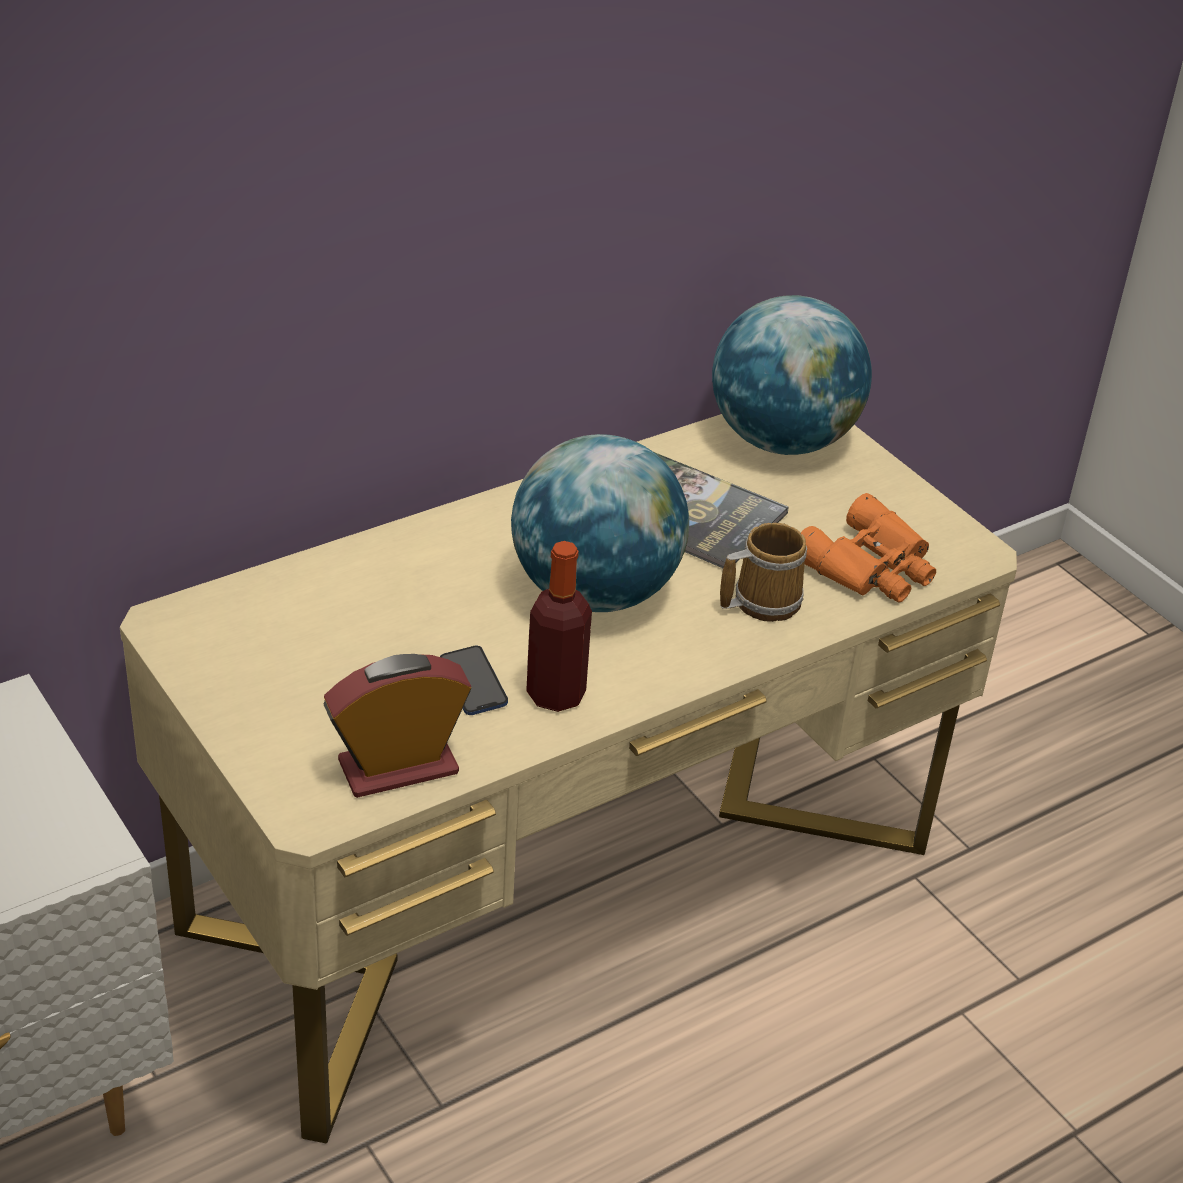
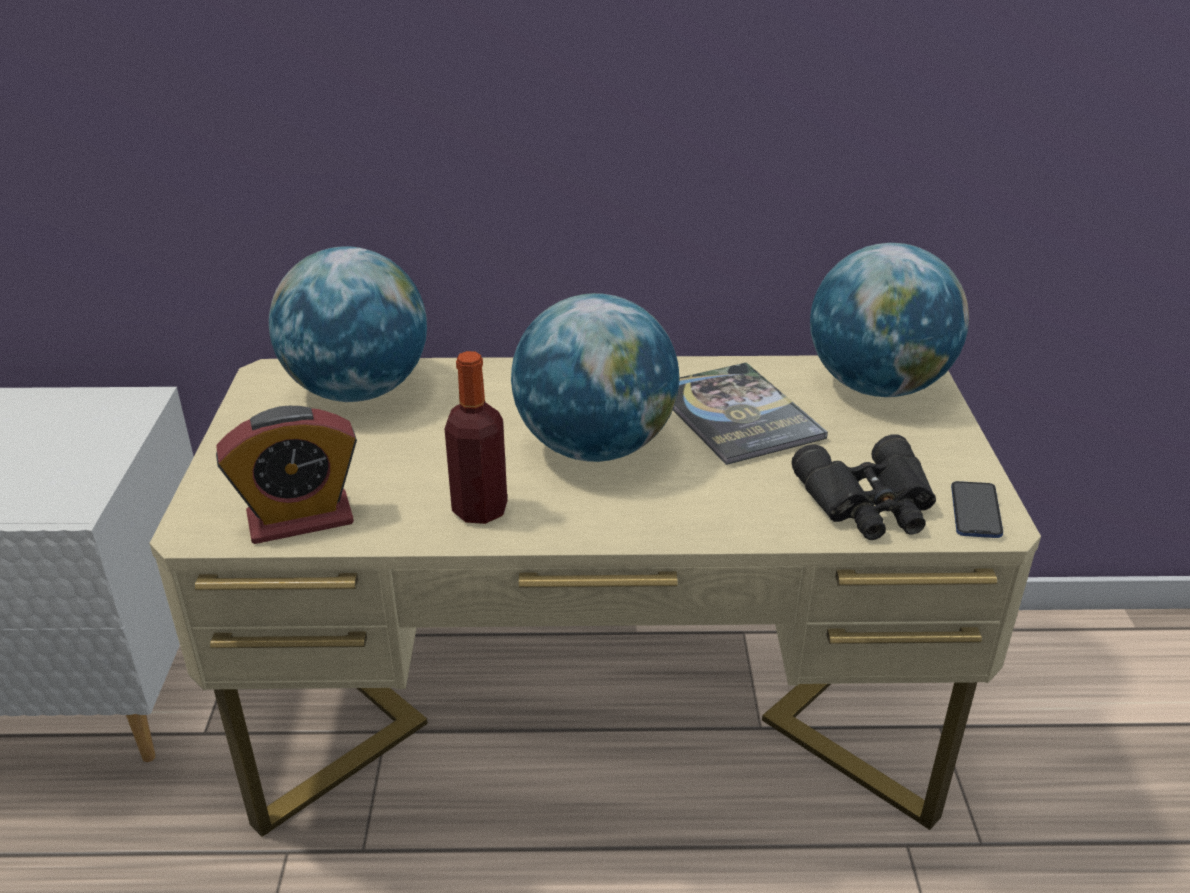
camera: 35 degrees right, 5 degrees down
(291, 609) = (358, 391): none -> globe
(398, 767) = (300, 519): alarm clock -> alarm clock turned 150 degrees clockwise
(473, 682) = (426, 479): phone -> phone (975, 511)
(762, 601) = (735, 497): mug -> none
(871, 567) = (869, 503): orange binoculars -> black binoculars

